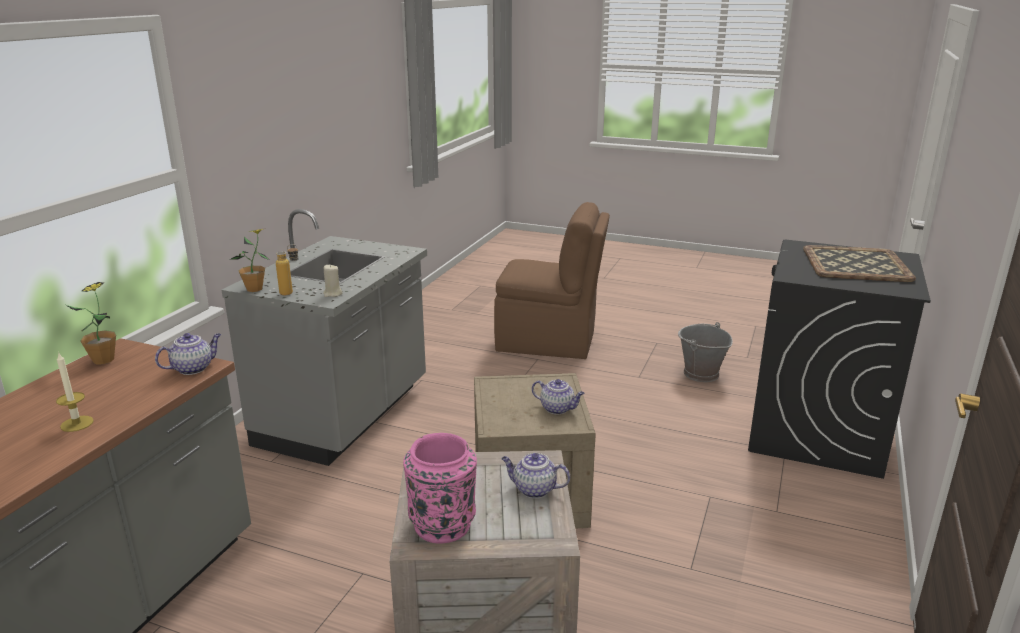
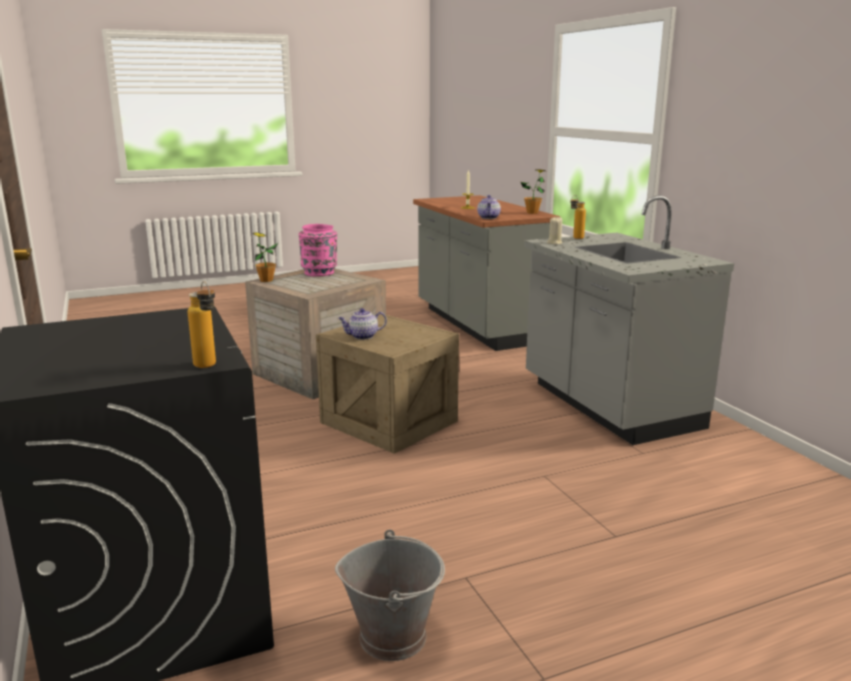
camera: 135 degrees right, 5 degrees down
(254, 289) = (602, 235): potted plant -> potted plant (266, 280)
(533, 489) = (297, 287): teapot -> none
(549, 341) = (665, 574): brown chair -> none
(803, 243) = (208, 367): none -> bottle
(856, 264) = (104, 351): tray -> none

